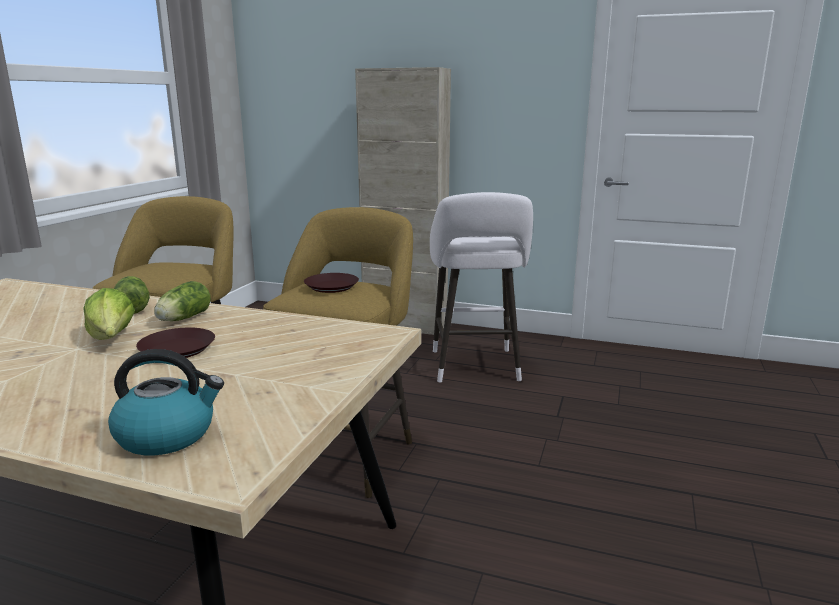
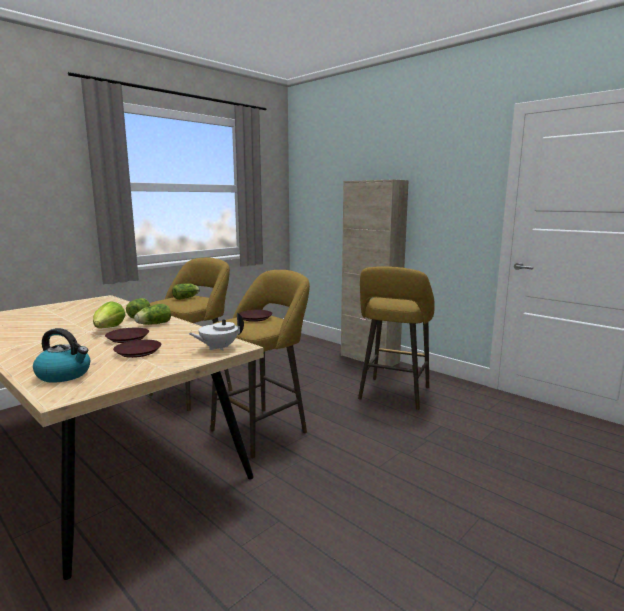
camera: 25 degrees right, 5 degrees down
(163, 268) = (187, 298): none -> lettuce
(237, 370) = (137, 352): none -> brown plate
(359, 340) = (218, 348): none -> white teapot
(475, 368) = (393, 395): white stool -> yellow stool

